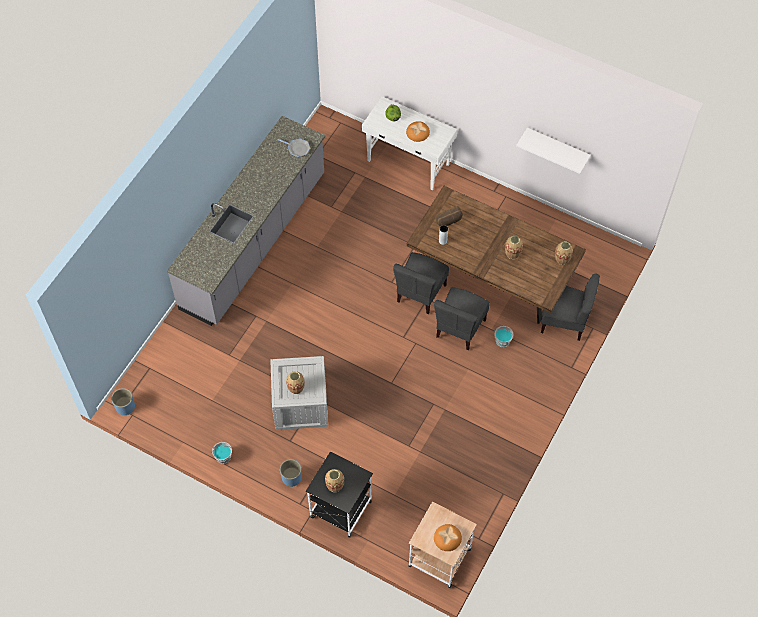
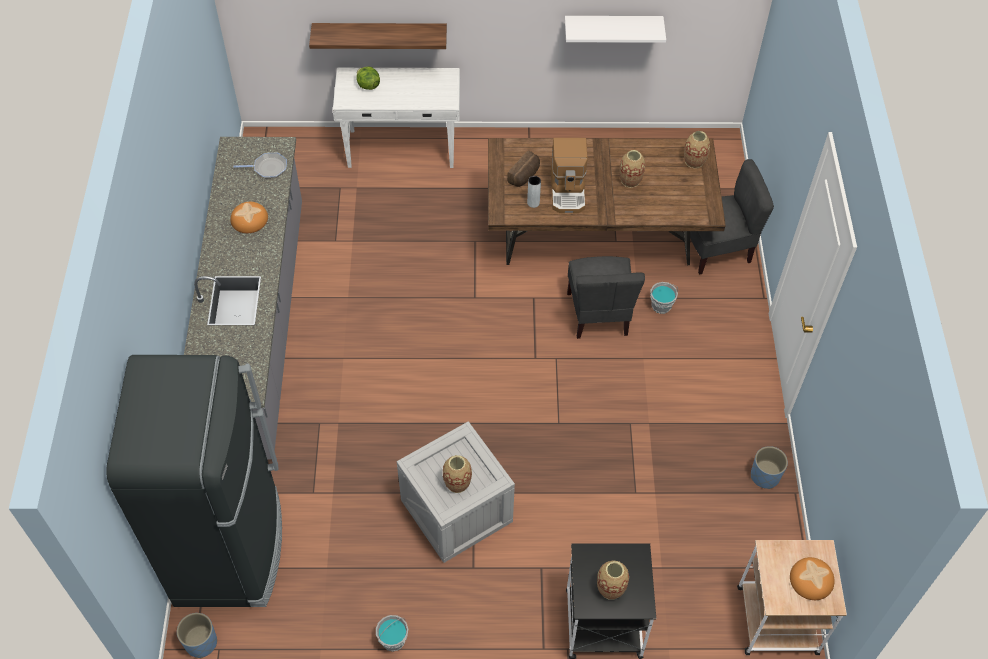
camera: 30 degrees left, 5 degrees down
(167, 364) = (230, 549): none -> black fridge
(292, 477) = (508, 617): blue planter -> blue planter (765, 476)
(411, 88) = (380, 34): none -> shelf
(418, 132) = (412, 90): bread -> bread (249, 219)
(420, 293) = (520, 294): grey chair -> none
(469, 243) = (568, 191): none -> coffee machine

